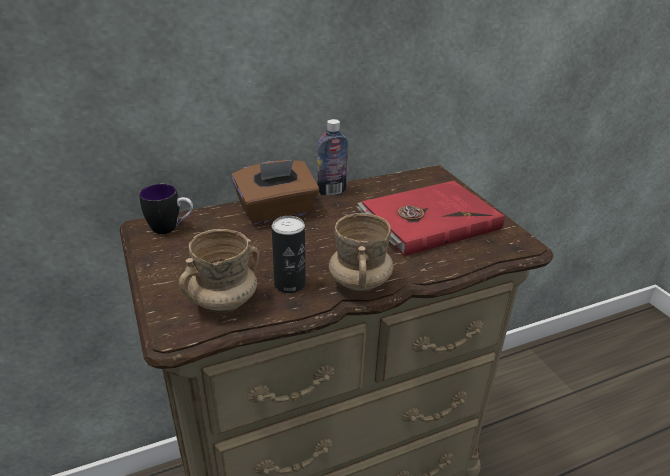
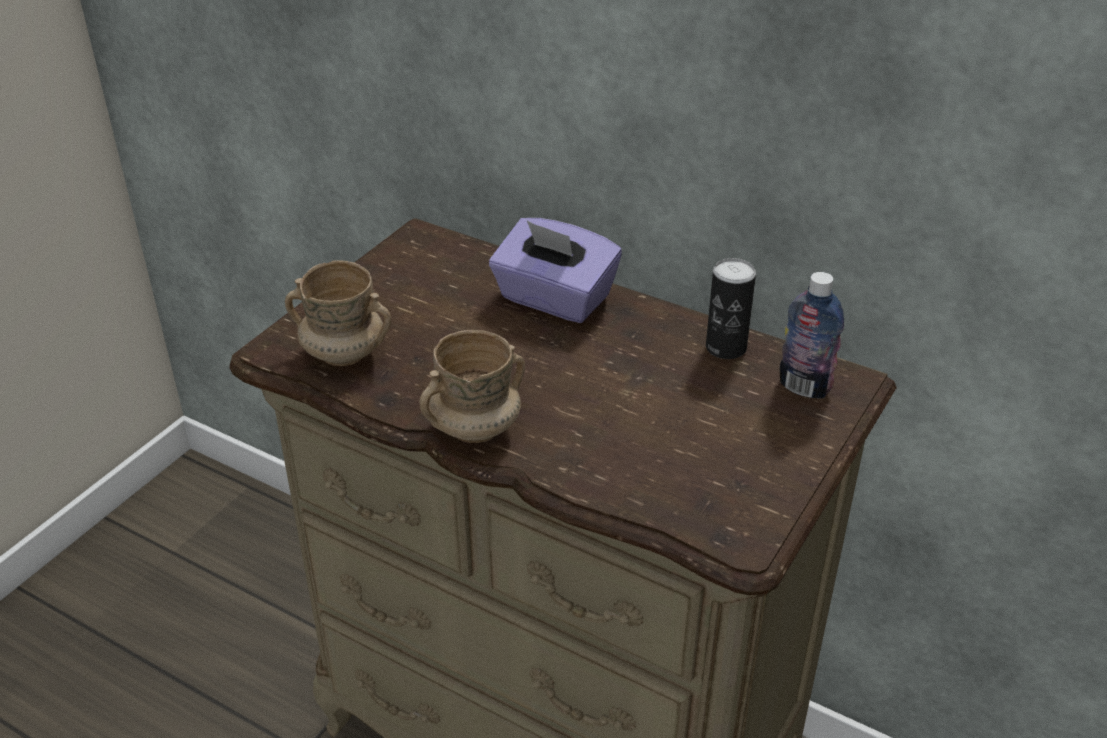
camera: 55 degrees right, 5 degrees up
(171, 228) = (432, 251): mug -> none
(277, 212) = (554, 299): brown tissue box -> purple tissue box
(290, 284) = (418, 380): can -> can (726, 347)
(332, 191) = (661, 315): bottle -> bottle (804, 387)
(427, 220) = (690, 426): red book -> none

